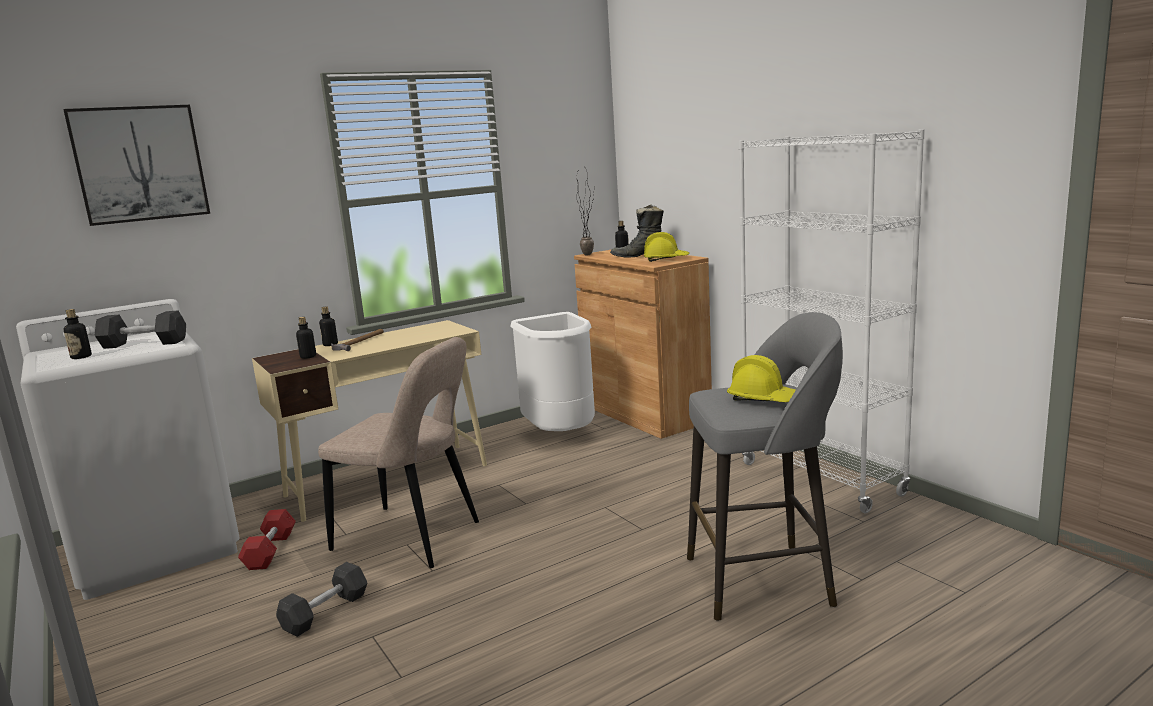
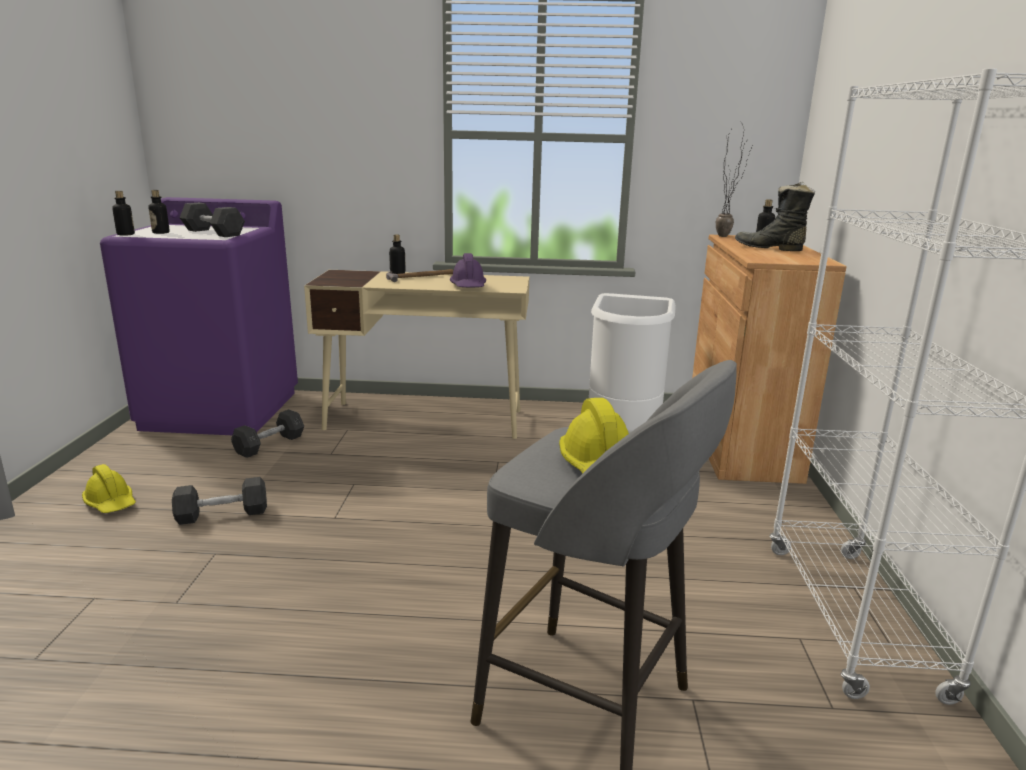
camera: 35 degrees right, 5 degrees up
(140, 164) = (267, 71): picture -> none
(157, 547) = (222, 410): white washing machine -> purple washing machine
(270, 551) = (269, 444): red dumbbell -> grey dumbbell
(308, 357) = (359, 279): bottle -> bottle (125, 234)
(412, 538) = (365, 480): beige chair -> none
(422, 338) = (468, 287): none -> purple hard hat
(666, 259) = (788, 257): yellow hard hat -> yellow hard hat (111, 503)

